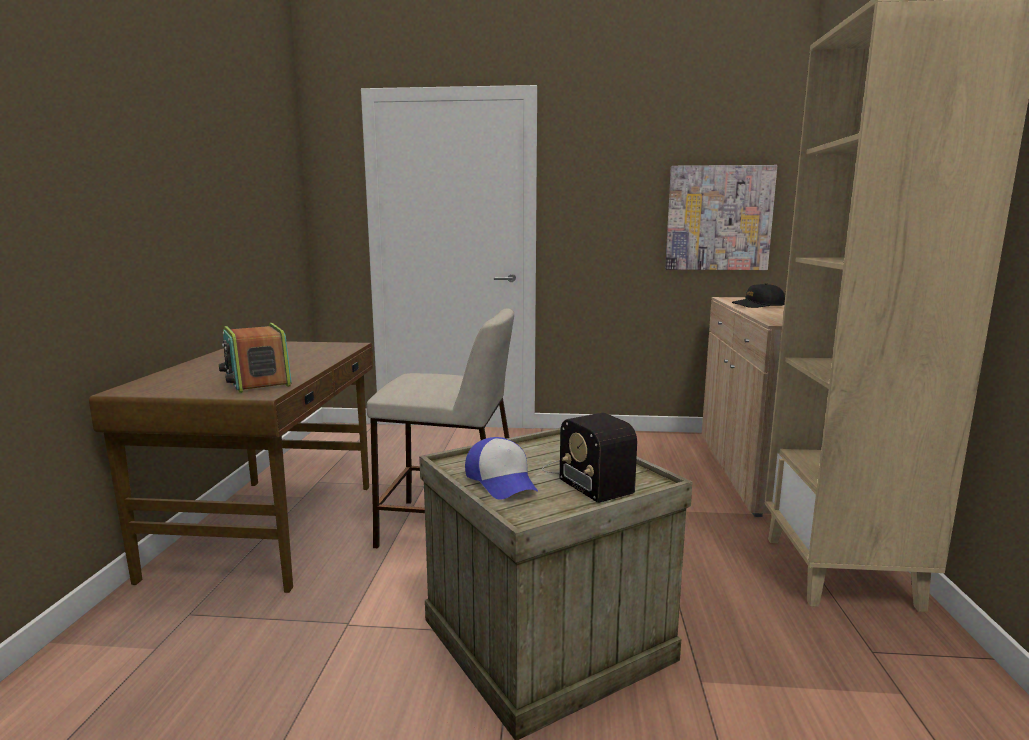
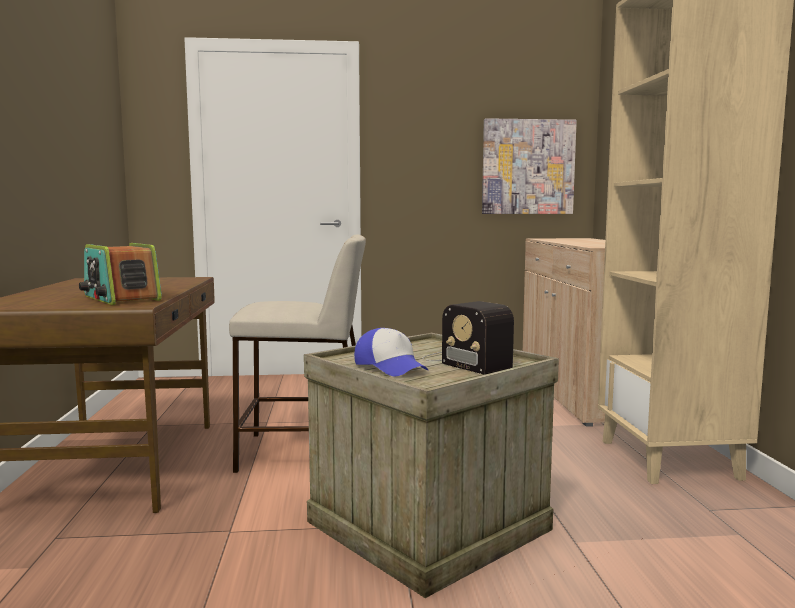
camera: 10 degrees left, 5 degrees down
(758, 305) = (571, 241): black cap -> none

